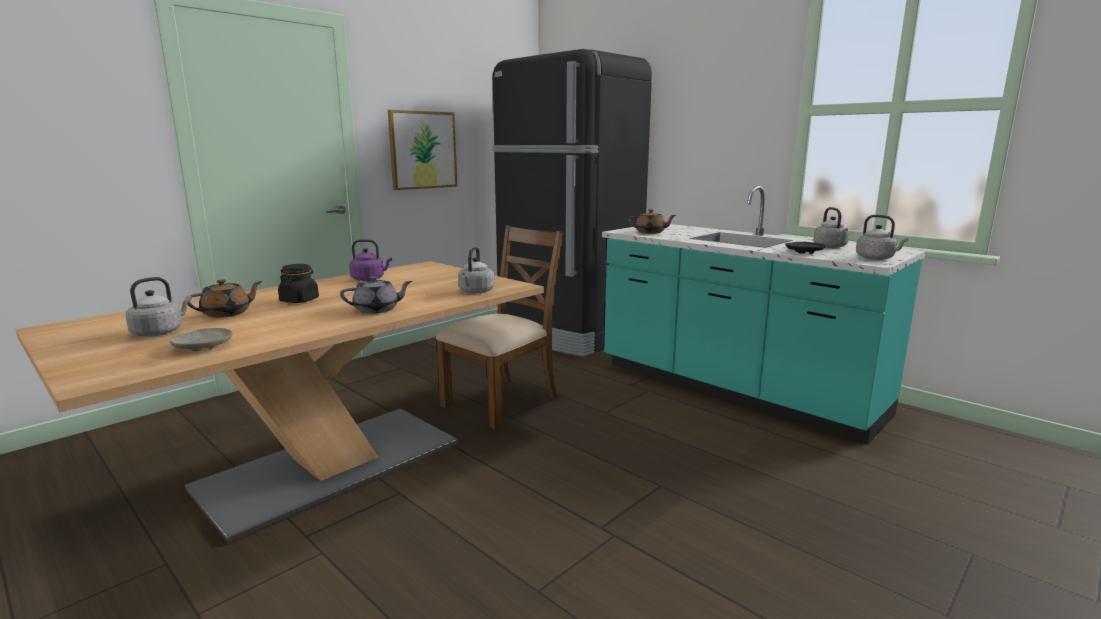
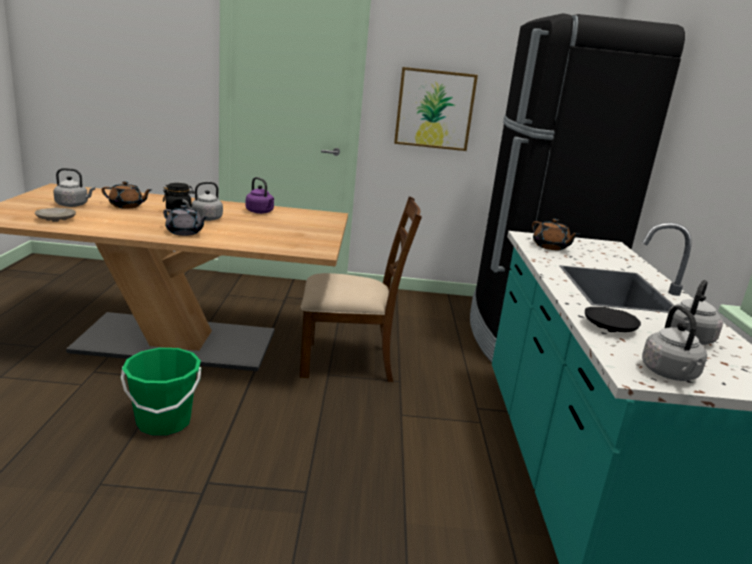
camera: 45 degrees right, 5 degrees up
(474, 520) = (163, 422): none -> green bucket
(475, 292) = (277, 244): grey kettle -> grey kettle (205, 218)

